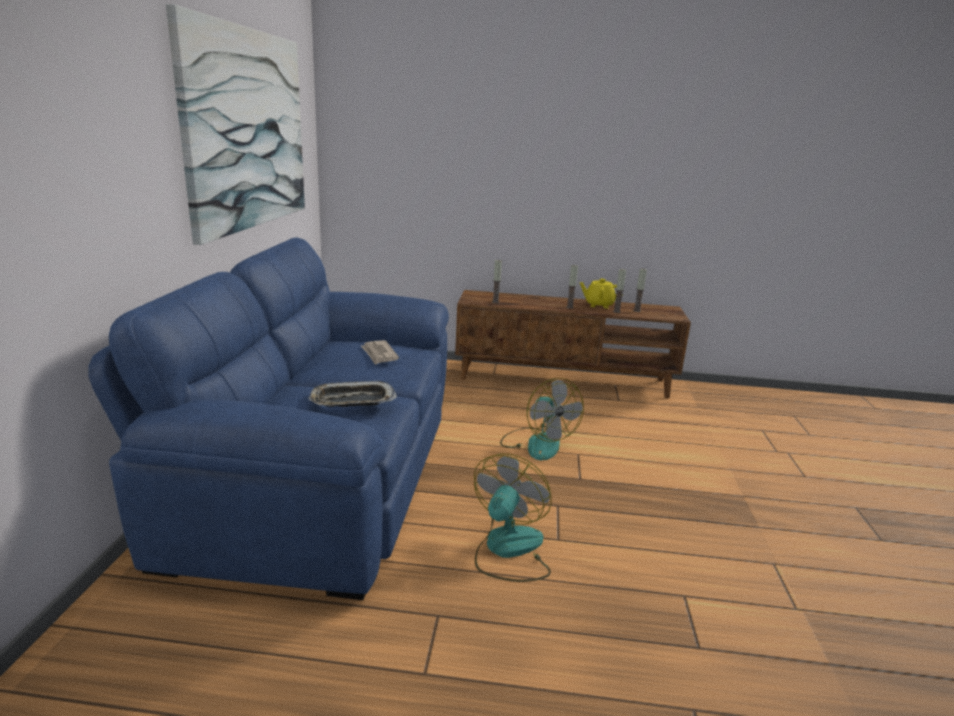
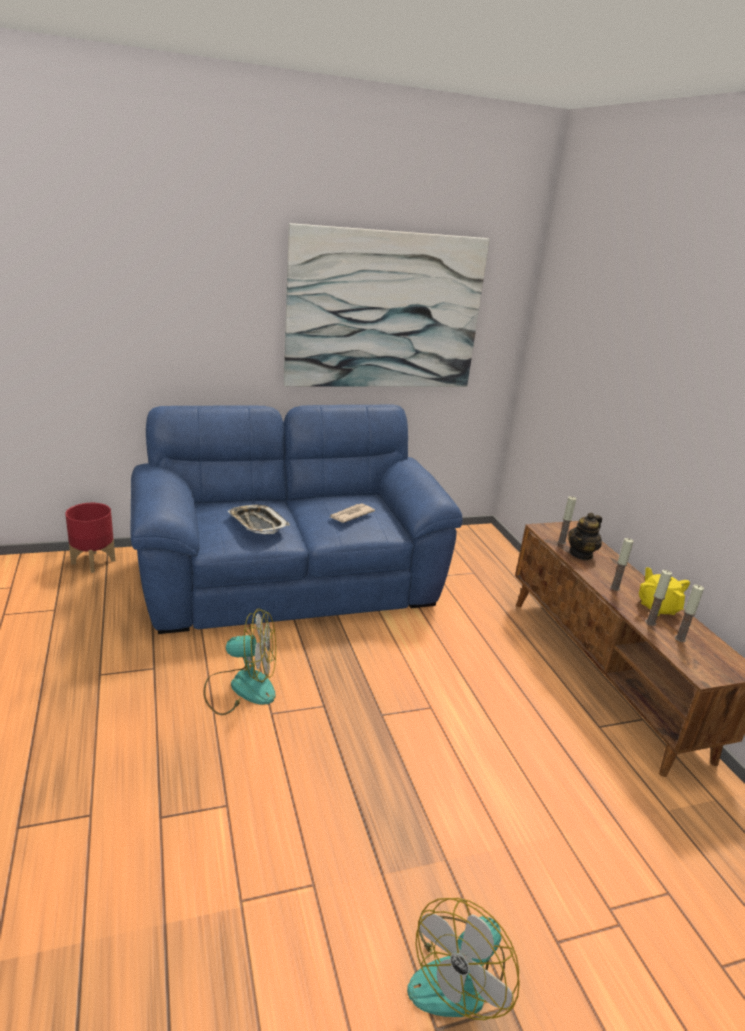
camera: 65 degrees right, 5 degrees up
(82, 648) = (93, 561): none -> red planter
(517, 302) = (581, 554): none -> teapot
(537, 443) = (428, 676): fan -> fan (459, 974)

